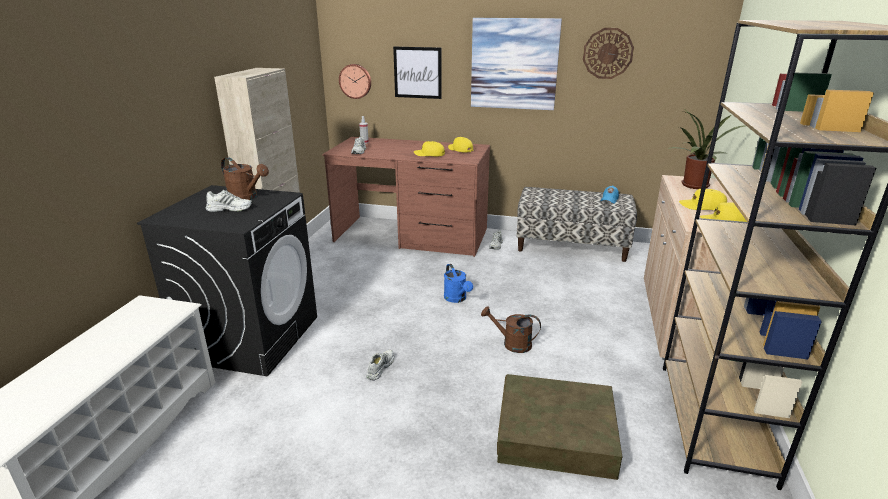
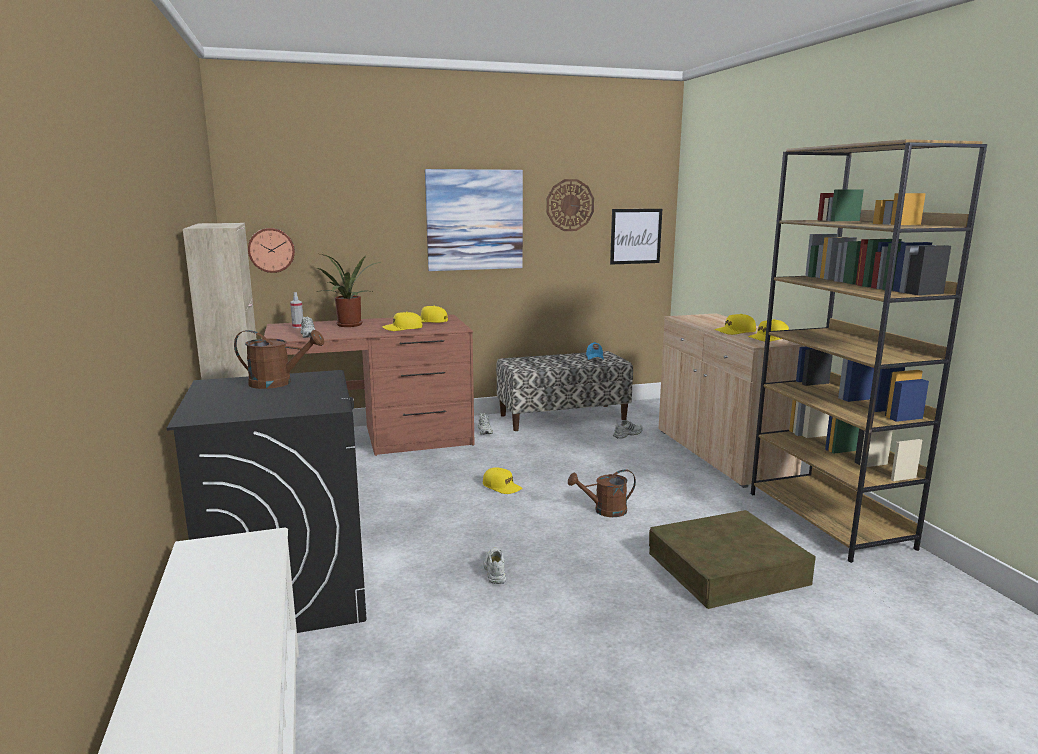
camera: 30 degrees left, 10 degrees down
(230, 208) = (279, 395): white shoe -> white shoe (627, 434)
(417, 72) = (358, 235): picture -> picture (635, 236)
(457, 299) = (502, 487): blue watering can -> yellow cap
(694, 186) = (705, 320): potted plant -> potted plant (349, 325)

